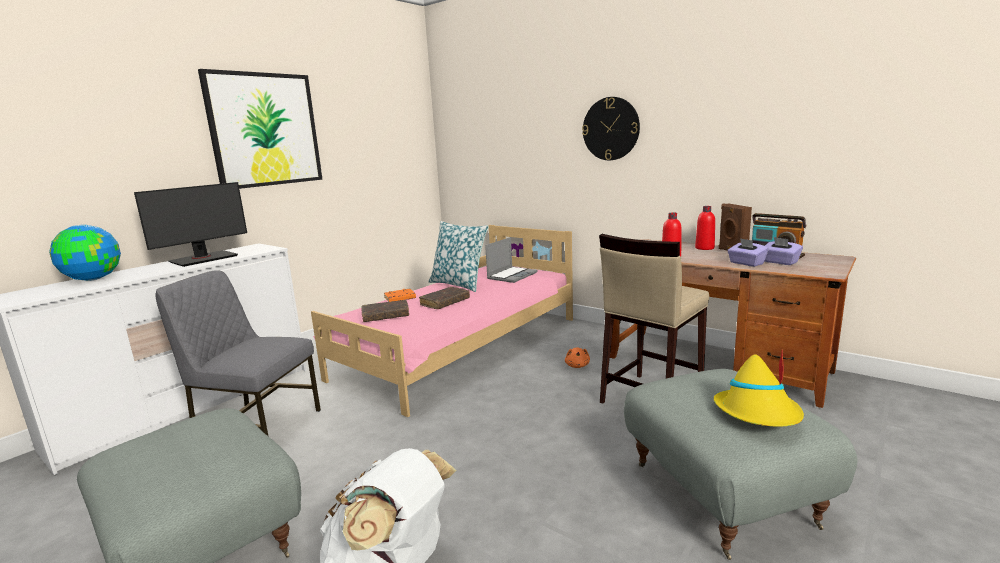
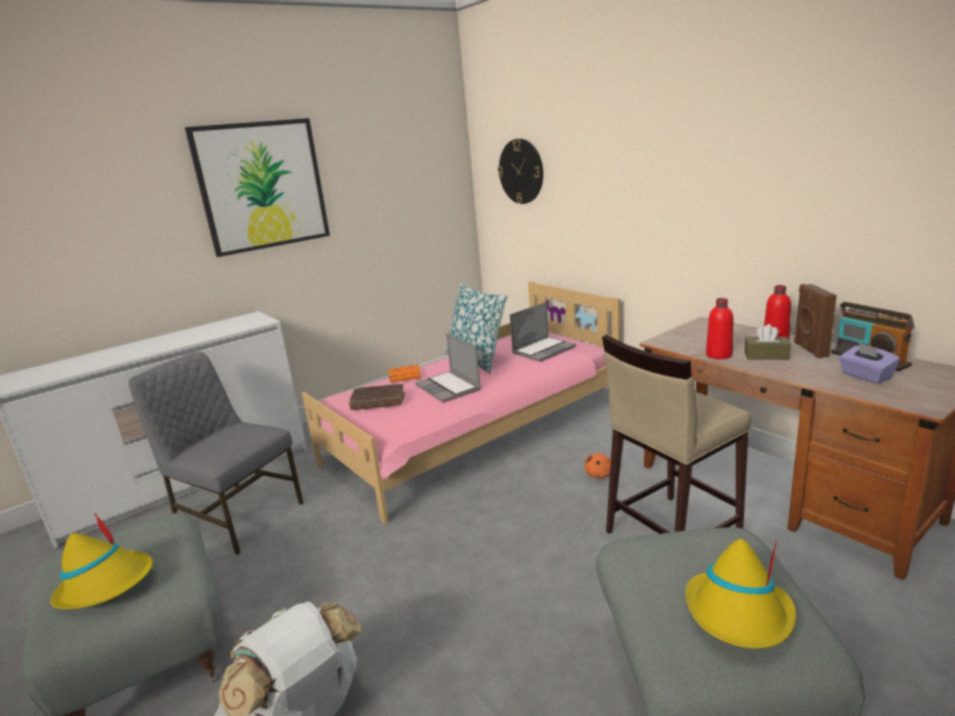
camera: 15 degrees right, 5 degrees up
(93, 279) = (86, 358): globe -> none
(181, 465) = (107, 585): none -> yellow hat
(203, 259) = (194, 334): monitor -> none
(445, 303) = (449, 388): brown book -> laptop
(610, 129) = (668, 172): wall clock -> wall clock (521, 171)
(704, 256) = (766, 356): none -> brown tissue box
(746, 263) = (815, 375): purple tissue box -> none

